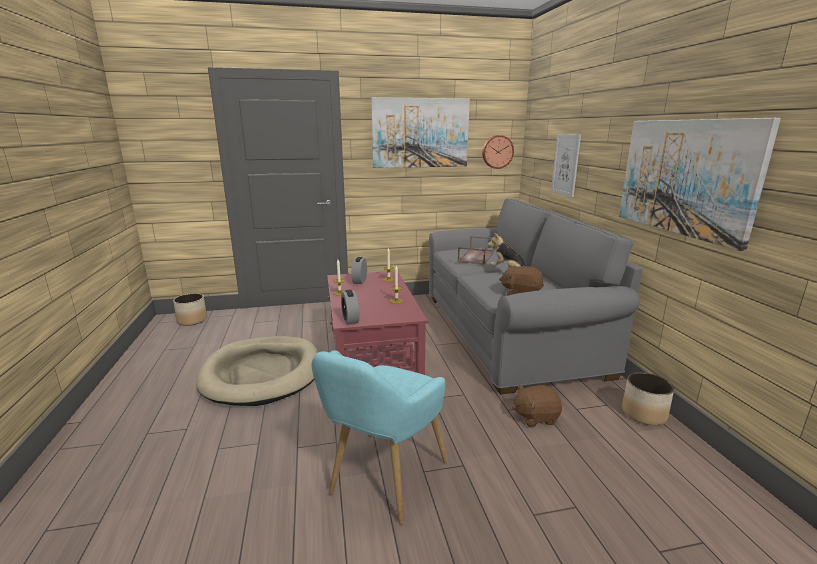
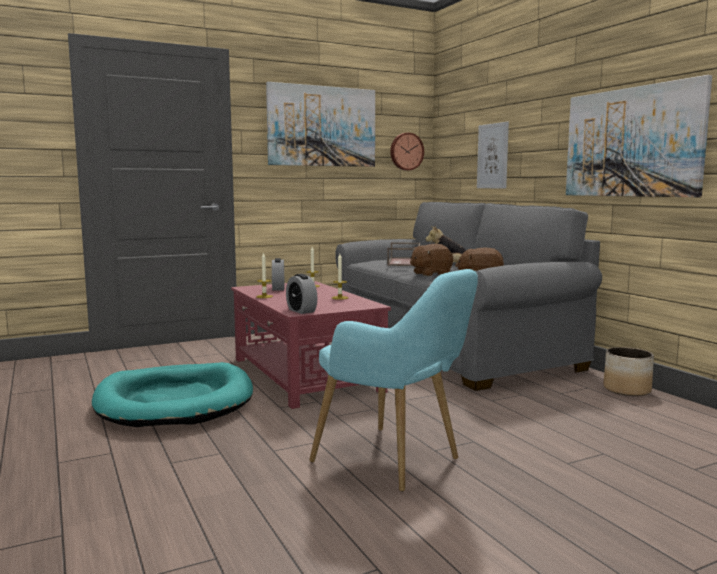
camera: 15 degrees left, 10 degrees down
(192, 320) = (28, 366): planter -> none
(262, 373) = (175, 401): beige dog bed -> turquoise dog bed
(382, 481) = (394, 462): turquoise armchair -> turquoise armchair turned 60 degrees counterclockwise
(535, 417) = (524, 402): brown plush toy -> brown plush toy (430, 274)

